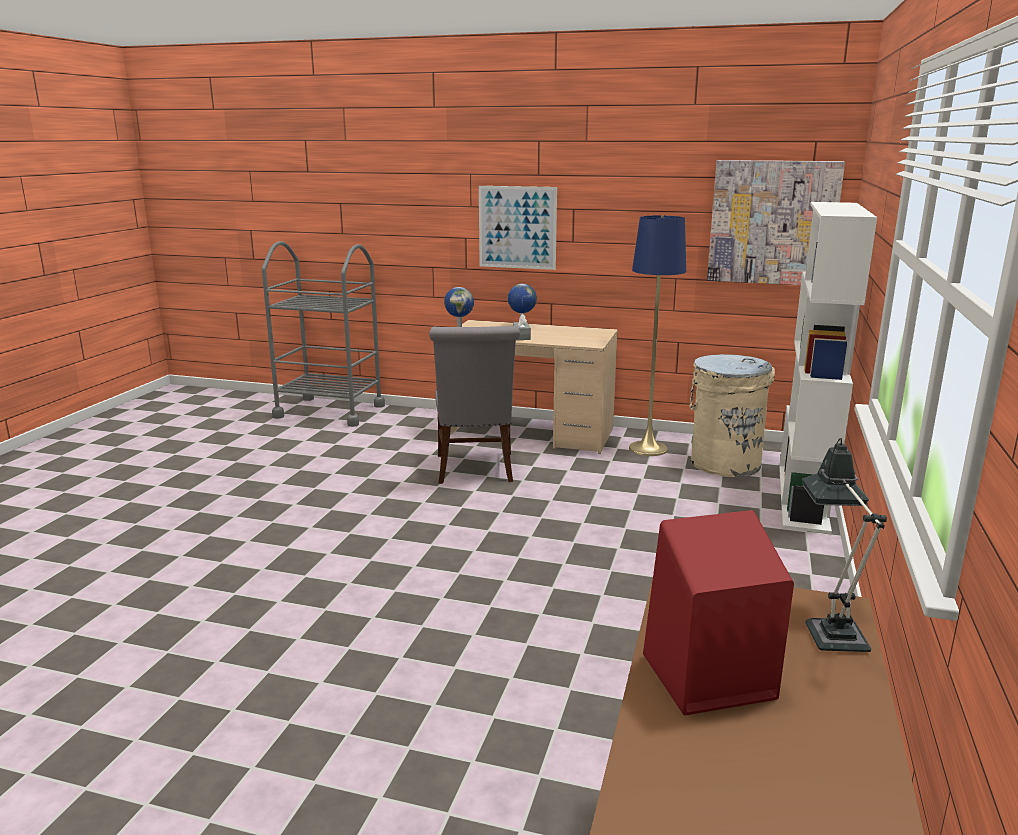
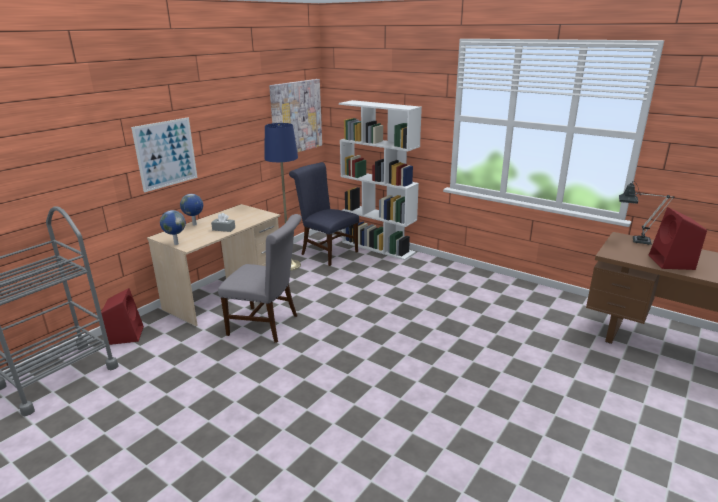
camera: 70 degrees left, 5 degrees up
(411, 415) = (126, 335): none -> red speaker
(724, 463) = (326, 252): beige trash can -> blue chair

